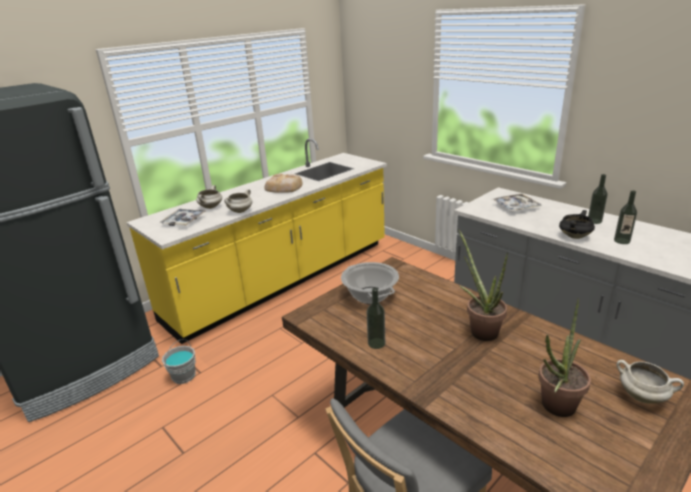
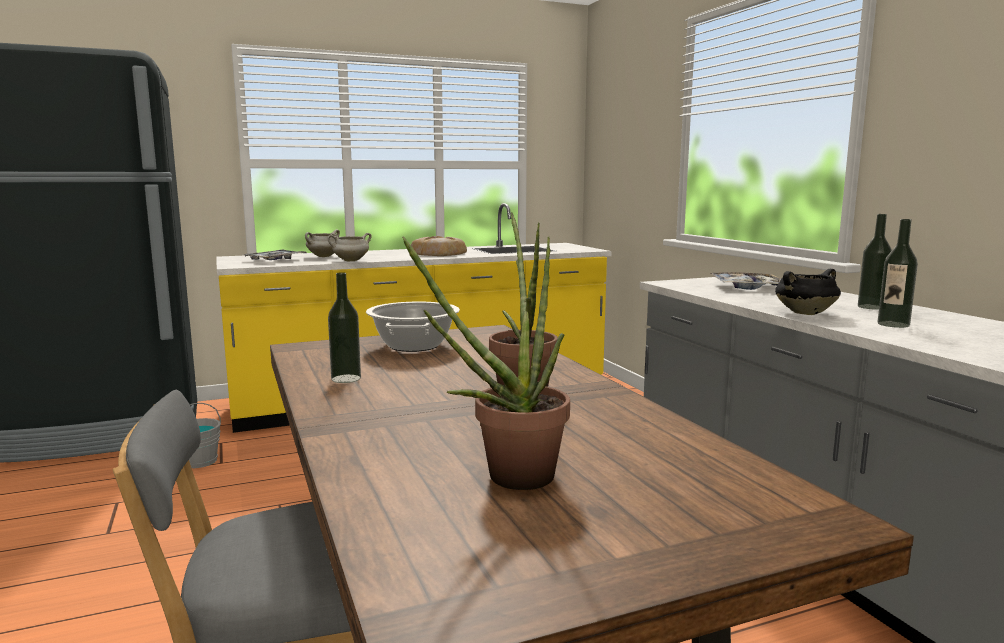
camera: 20 degrees right, 15 degrees down
(642, 396) = (706, 499): white cooking pot -> none

